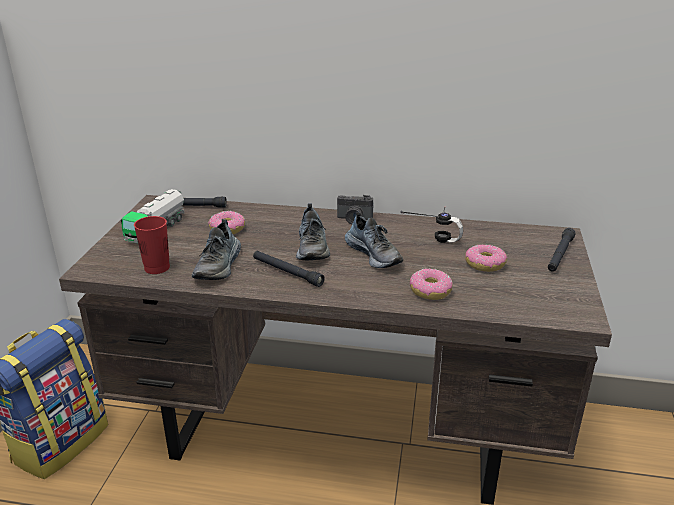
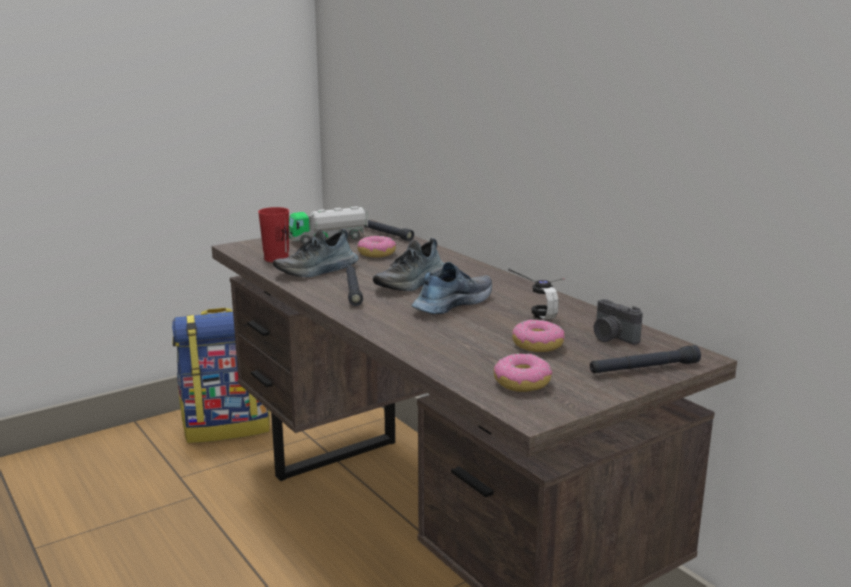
camera: 45 degrees right, 10 degrees down
(354, 220) = (495, 278): camera -> camera (612, 337)
(374, 254) = (451, 304): shoe -> shoe turned 150 degrees counterclockwise
(430, 291) = (435, 341): donut -> donut (521, 382)

